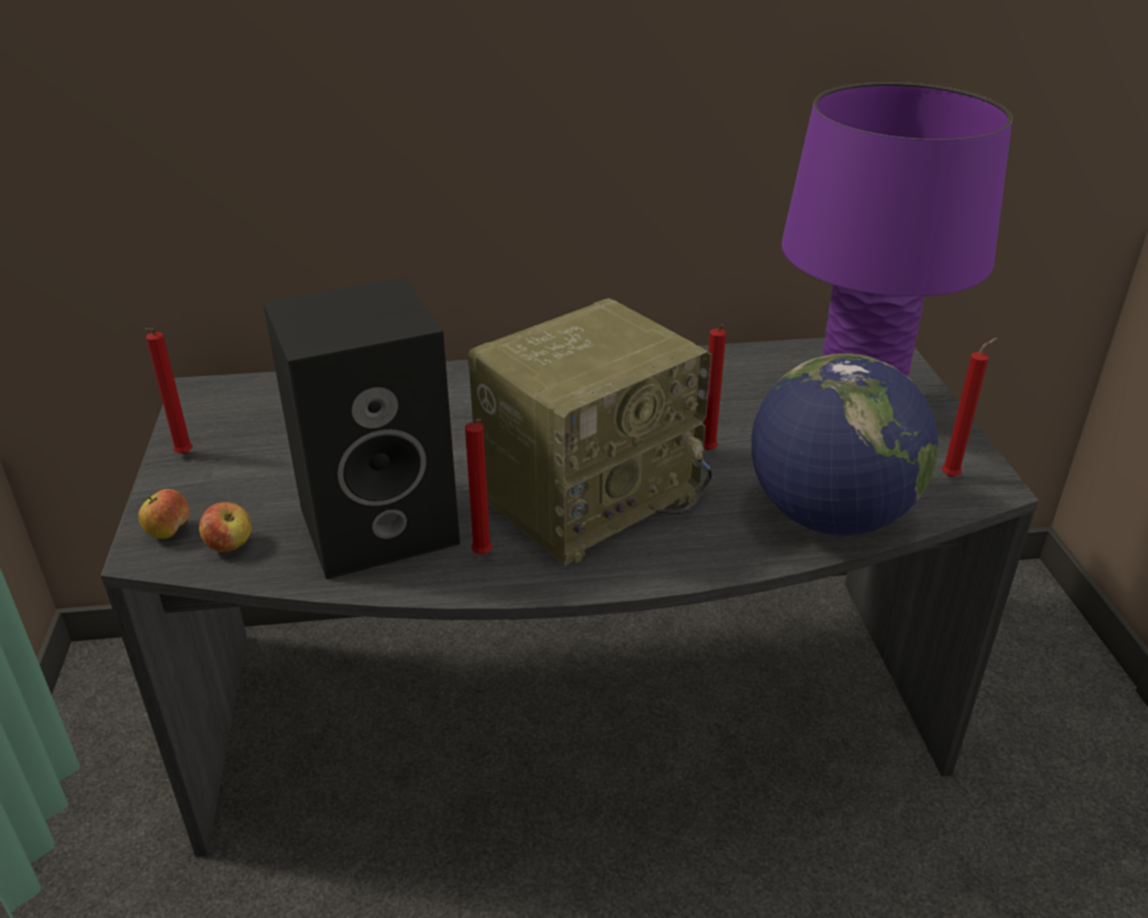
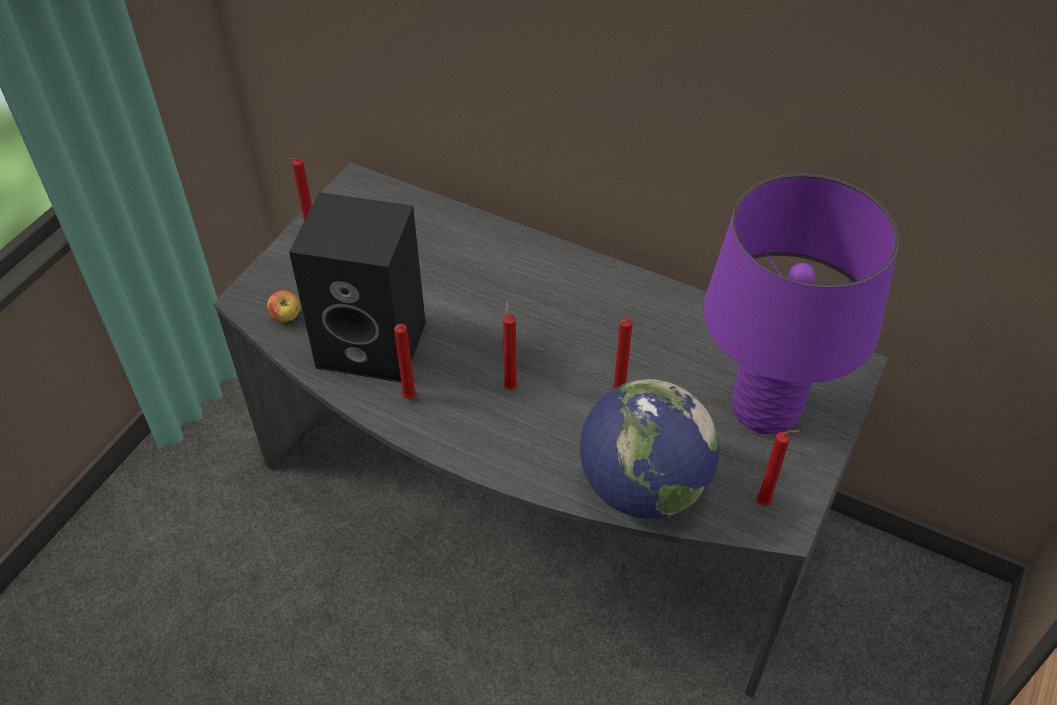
camera: 35 degrees right, 15 degrees up
(169, 532) = (264, 290): apple -> none
(589, 494) = (510, 386): radio -> red candle

